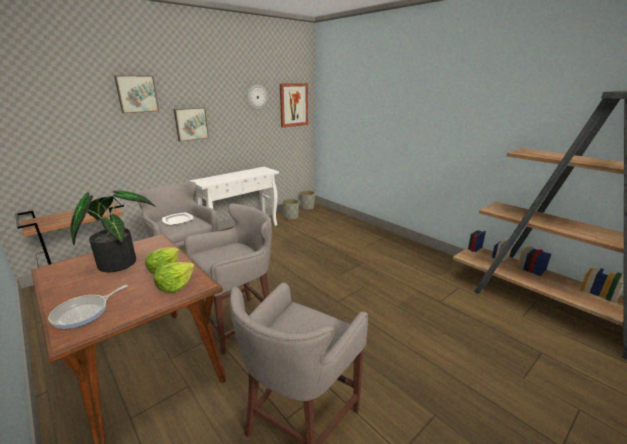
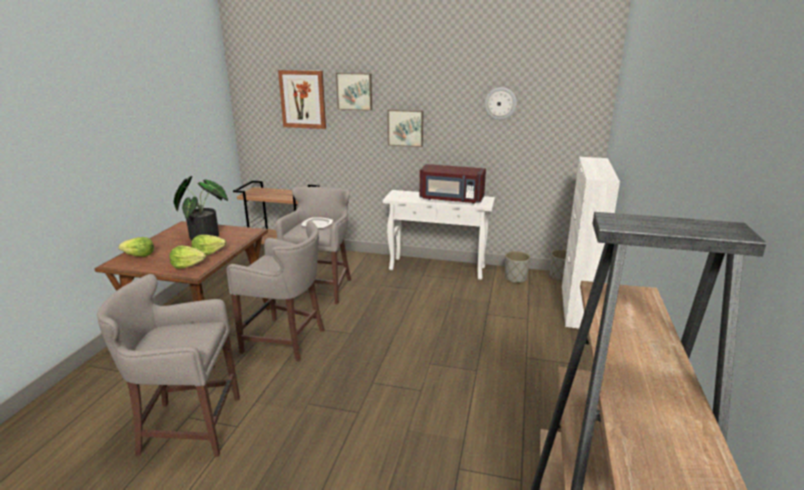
camera: 55 degrees right, 0 degrees up
(84, 312) = (139, 255): frying pan -> lettuce
(245, 174) = (451, 199): none -> red microwave
(293, 105) = (565, 119): picture -> picture (303, 99)
(339, 216) = (576, 307): none -> white cabinet

